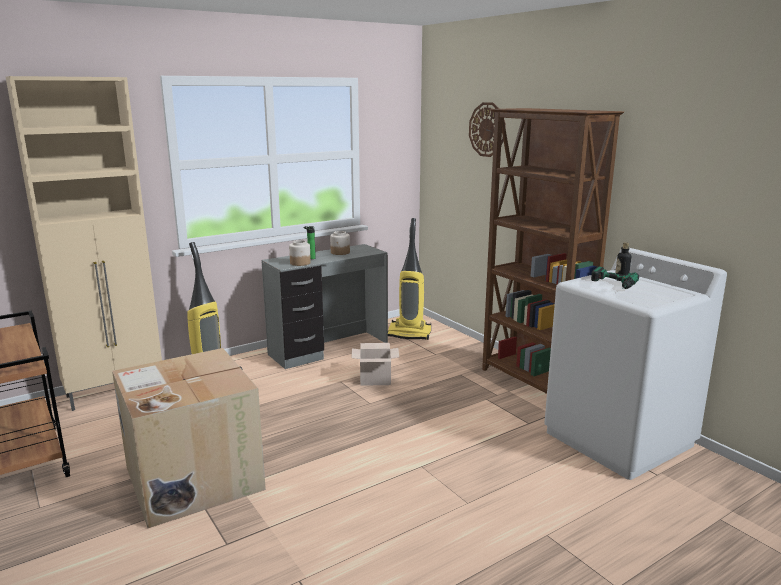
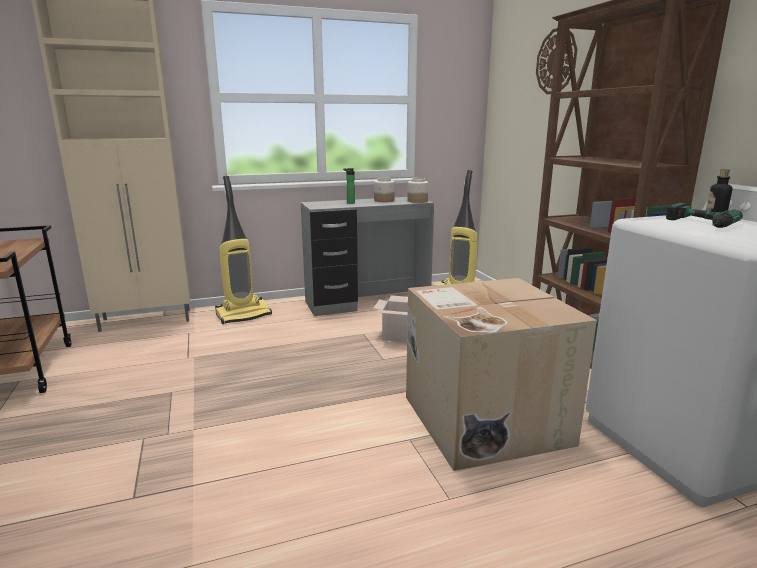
camera: 15 degrees right, 0 degrees up
(191, 478) = (153, 412): cardboard box -> cardboard box (482, 419)
(300, 263) = (335, 205): jar -> jar (417, 201)

